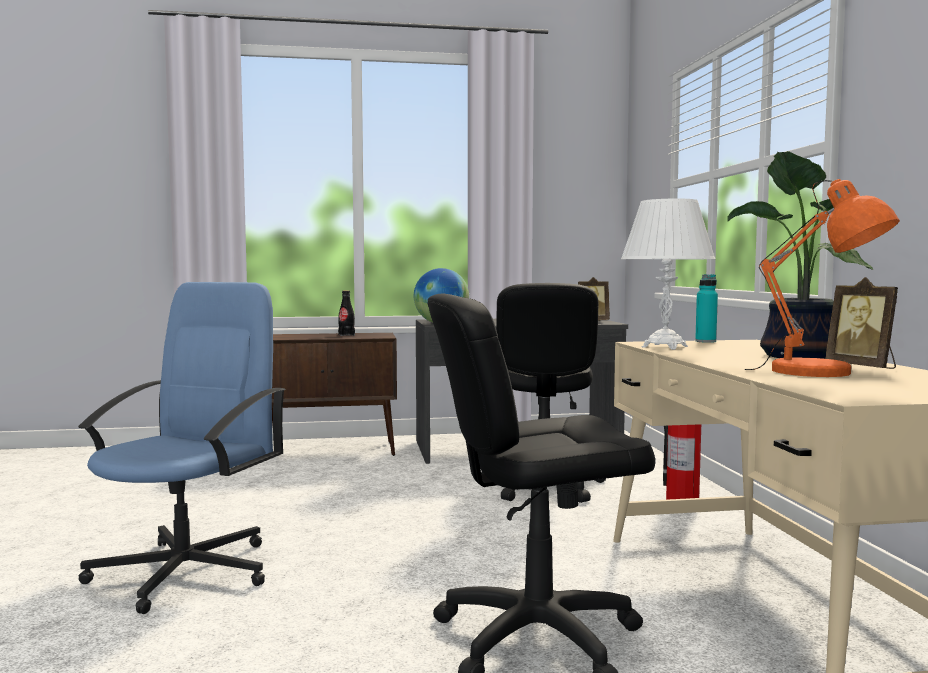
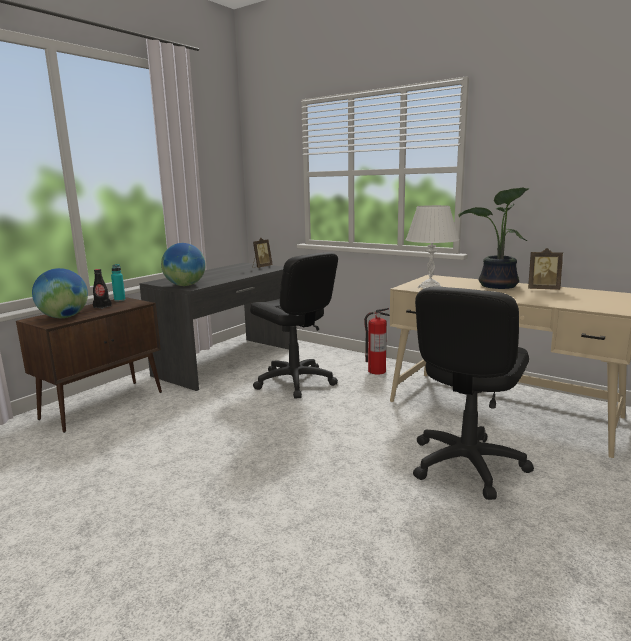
camera: 45 degrees left, 10 degrees up
(187, 571) = (228, 533): blue office chair -> none
(294, 336) = (64, 317): none -> globe
(705, 341) = (421, 280): turquoise bottle -> turquoise bottle (120, 300)
(820, 373) = (552, 297): orange table lamp -> none

